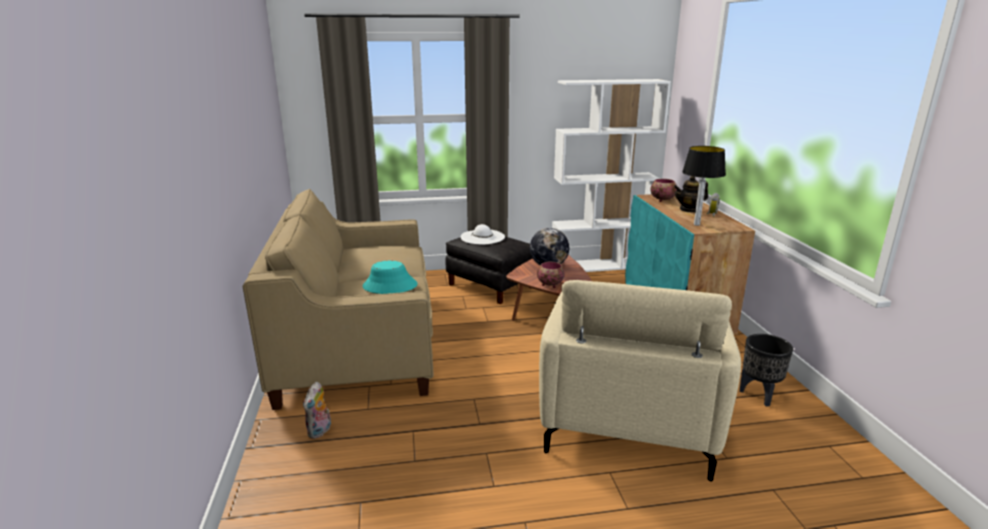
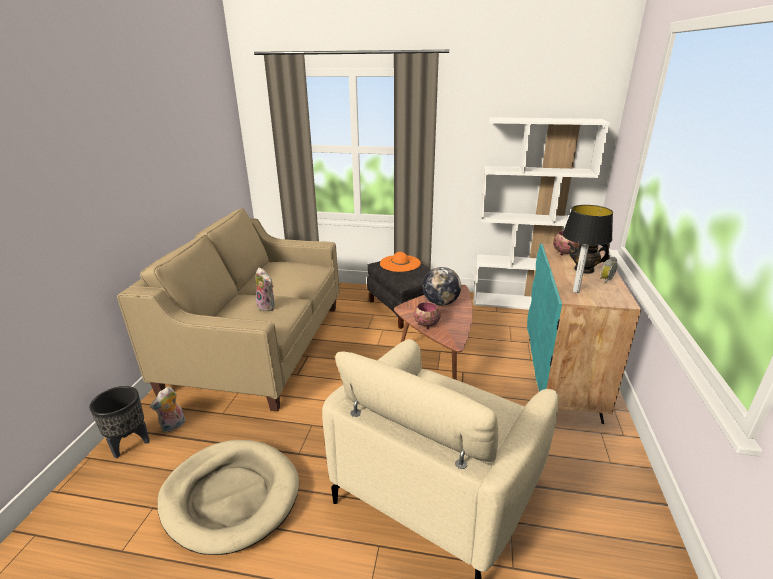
camera: 20 degrees right, 5 degrees up
(390, 286) = (268, 307): turquoise hat -> plush toy
(438, 472) = (231, 496): none -> beige dog bed
(482, 237) = (400, 263): white hat -> orange hat
(759, 395) = (600, 496): black planter -> black planter (130, 444)

